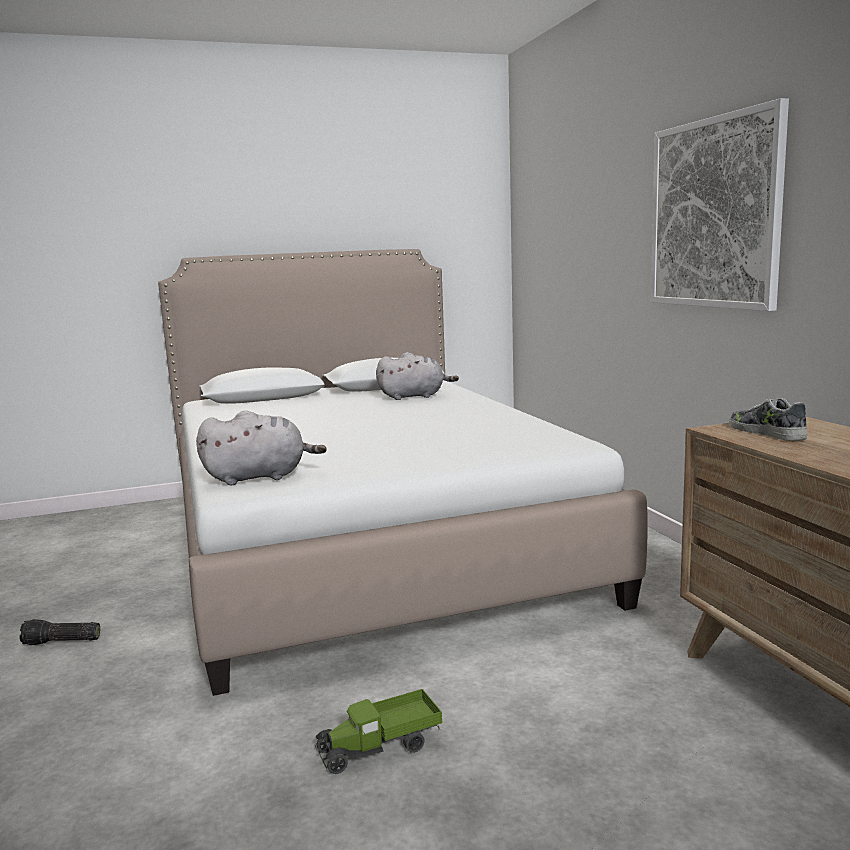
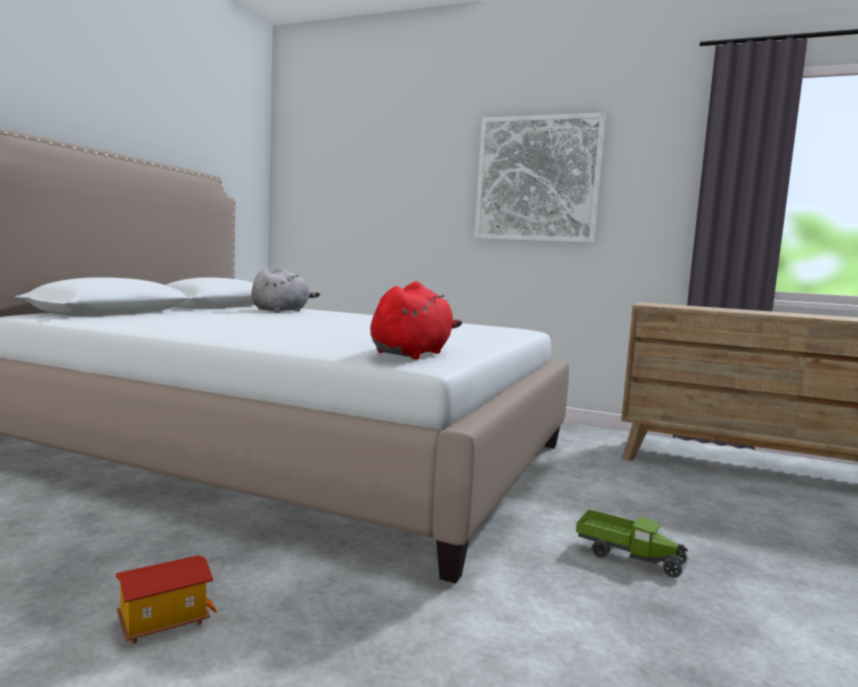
camera: 50 degrees left, 5 degrees down
(61, 642) = (164, 621): flashlight -> toy house
(260, 477) = (413, 354): grey plush toy -> red plush toy
(380, 747) = (629, 556): toy truck -> toy truck turned 75 degrees counterclockwise
(767, 433) = (671, 306): shoe -> none

